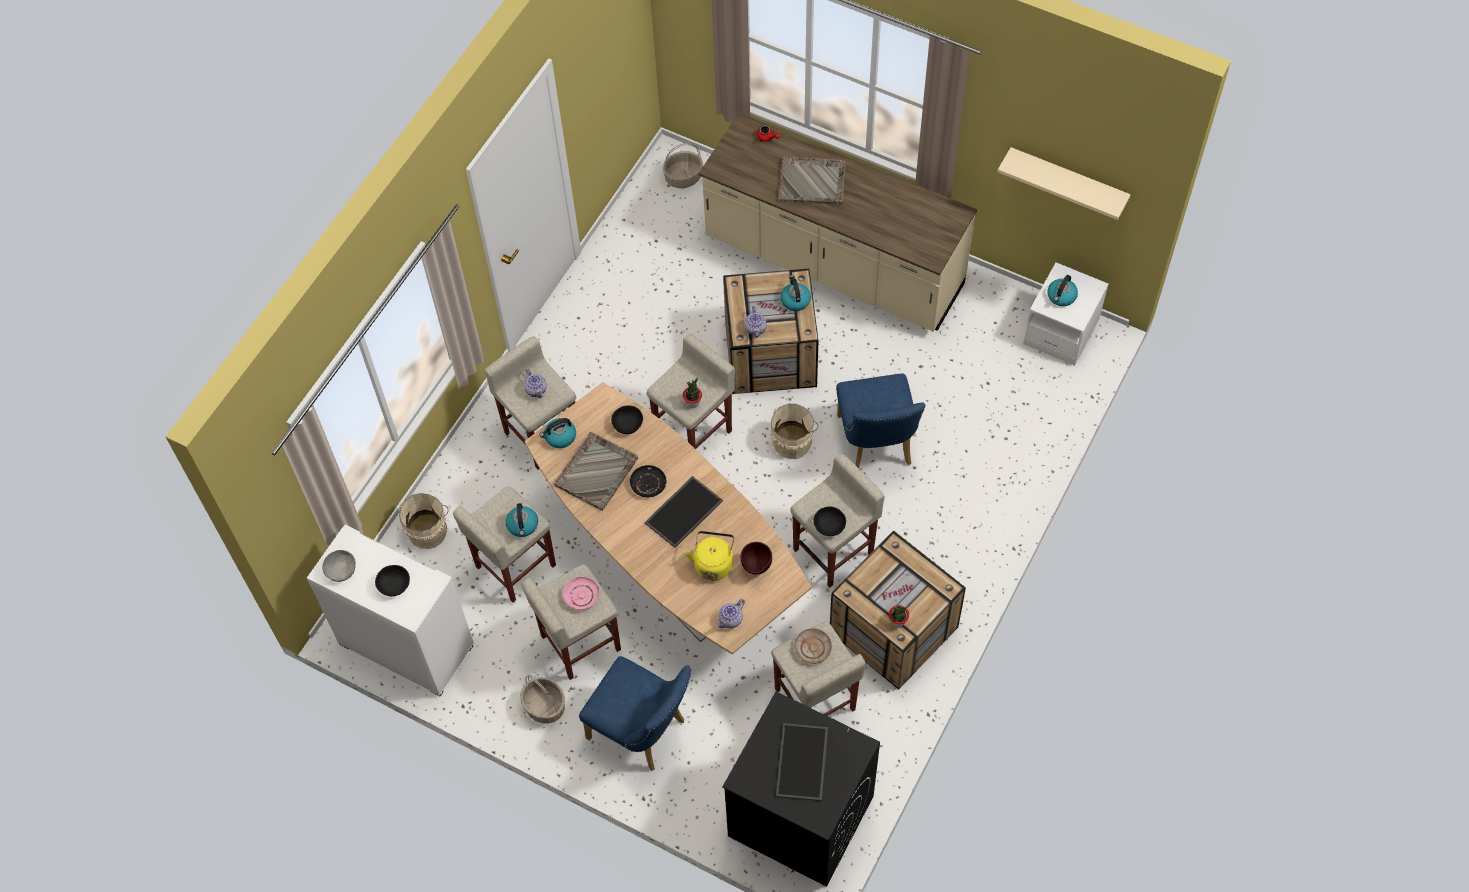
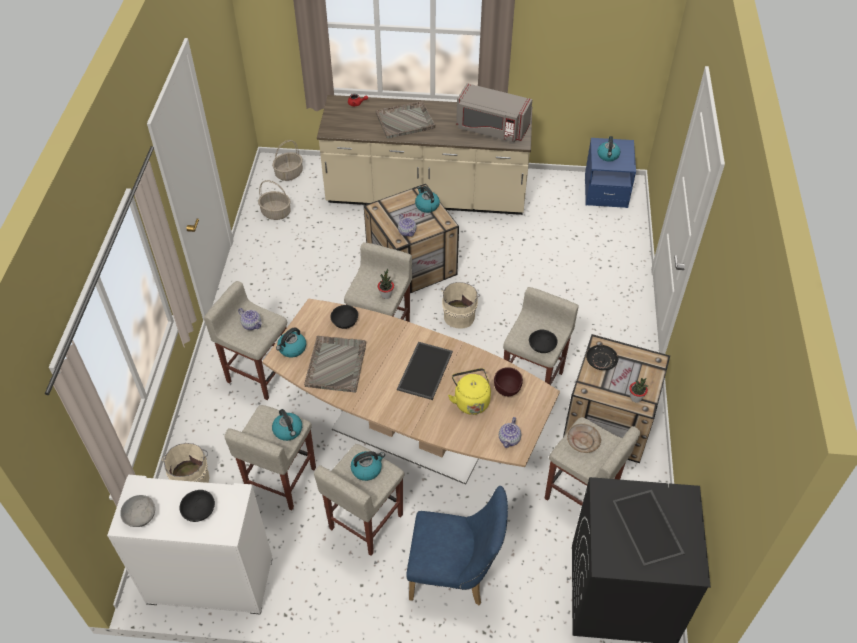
camera: 25 degrees left, 10 degrees down
(545, 706) = (360, 586): basket -> basket (276, 212)
(581, 596) = (367, 469): pink plate -> kettle
(648, 484) = (384, 359): black plate -> black plate (601, 360)
(876, 446) = (522, 299): blue chair -> none
(909, 226) = (491, 128): none -> grey microwave
(1061, 332) = (605, 191): white nightstand -> blue nightstand
(1067, 181) = (598, 57): beige shelf -> none

